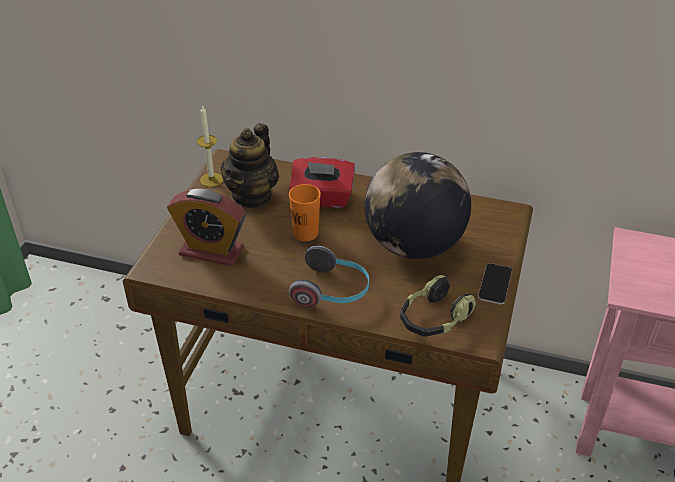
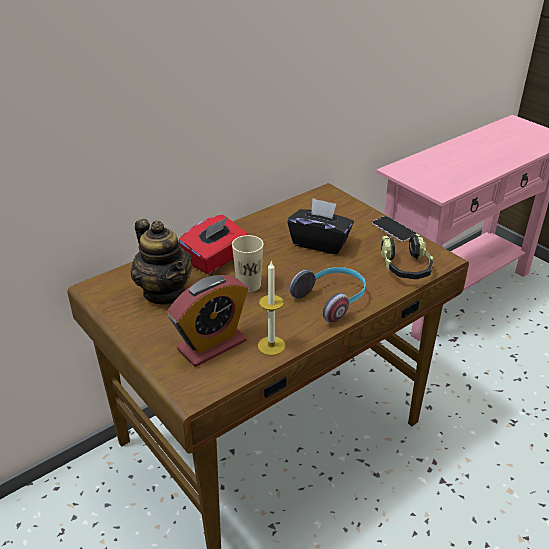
camera: 55 degrees left, 5 degrees down
(211, 180) = (112, 306): candle -> candle (271, 345)
(305, 233) = (248, 285): orange cup -> beige cup
(414, 245) = (320, 243): globe -> black tissue box

